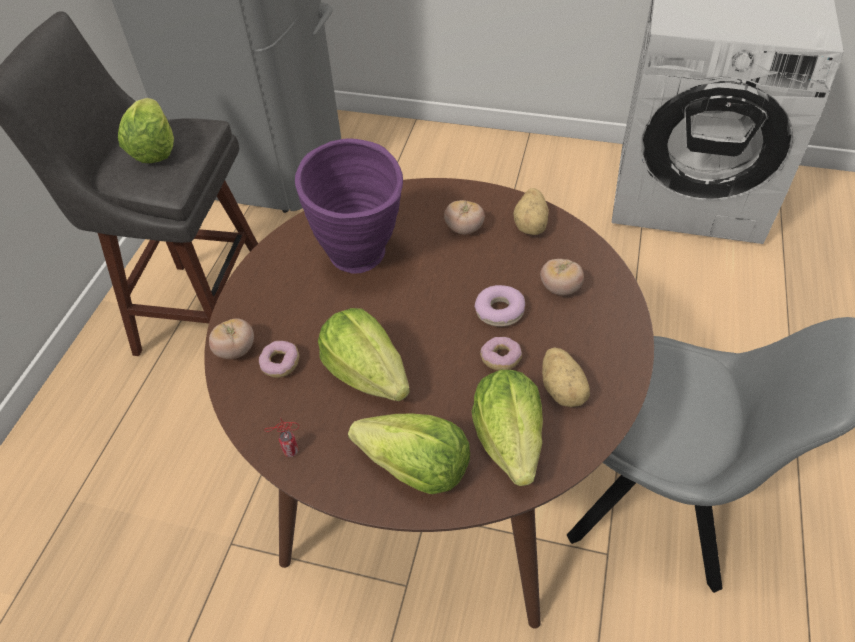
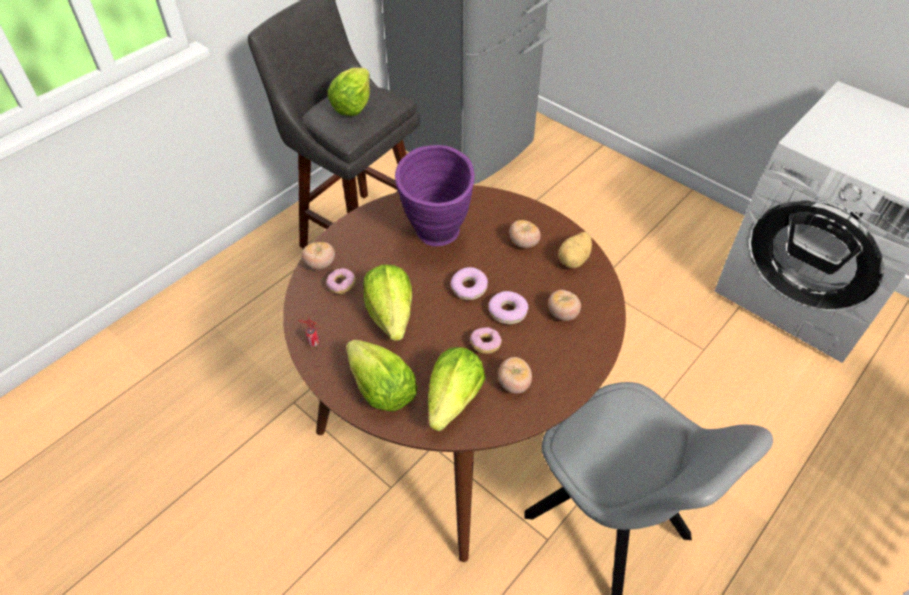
camera: 25 degrees right, 0 degrees up
(437, 303) = (469, 288): none -> donut
(563, 389) = (514, 384): potato -> tomato

